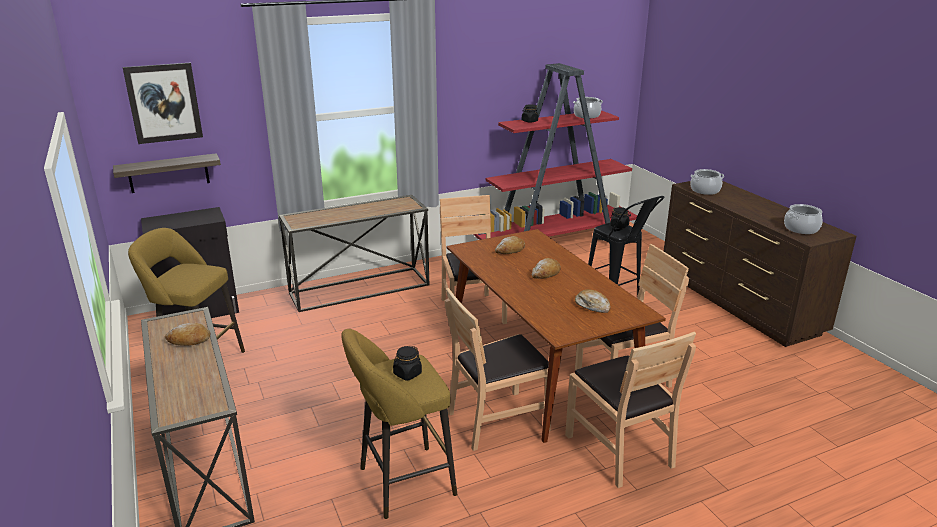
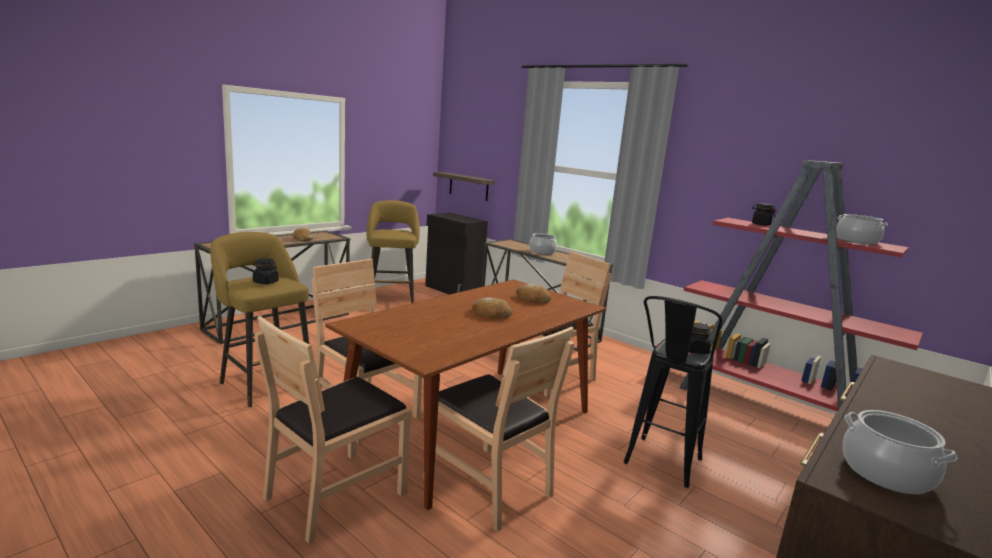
camera: 65 degrees right, 10 degrees down
(164, 103) = (476, 136): picture -> none
(592, 306) = (428, 336): bread -> none
(705, 190) = (899, 378): cooking pot -> cooking pot (542, 252)

